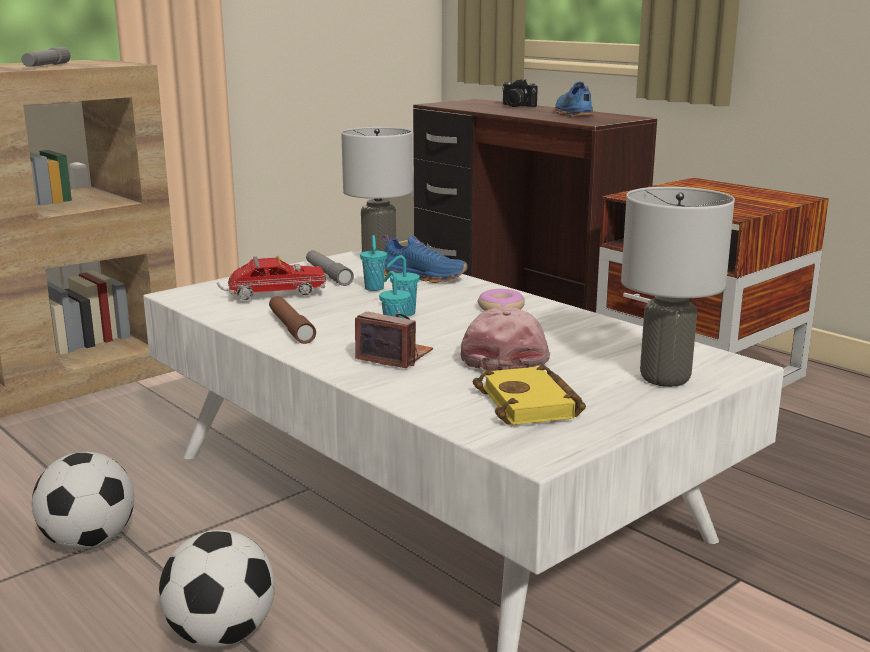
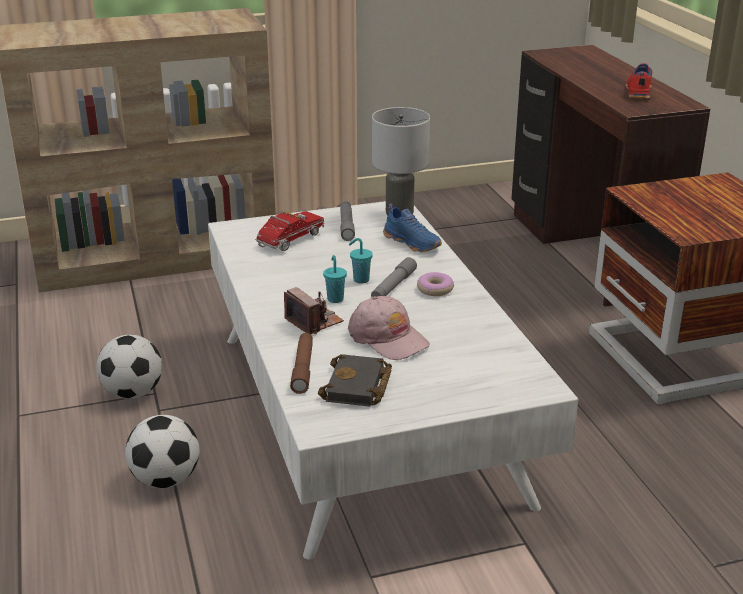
camera: 25 degrees right, 10 degrees up
(47, 66) = (188, 26): grey flashlight -> grey flashlight (393, 286)
(272, 295) = (288, 241): toy truck -> toy truck turned 60 degrees counterclockwise
(290, 327) = (273, 277): brown flashlight -> brown flashlight (303, 368)
(374, 289) = (365, 248): turquoise cup -> none
(505, 355) = (388, 338): pink cap -> pink cap turned 105 degrees clockwise
(516, 106) = (608, 66): camera -> none
(532, 405) = (358, 387): yellow book -> black book
(572, 114) = (637, 91): blue shoe -> red shoe
(667, 380) = (475, 389): white table lamp -> none

